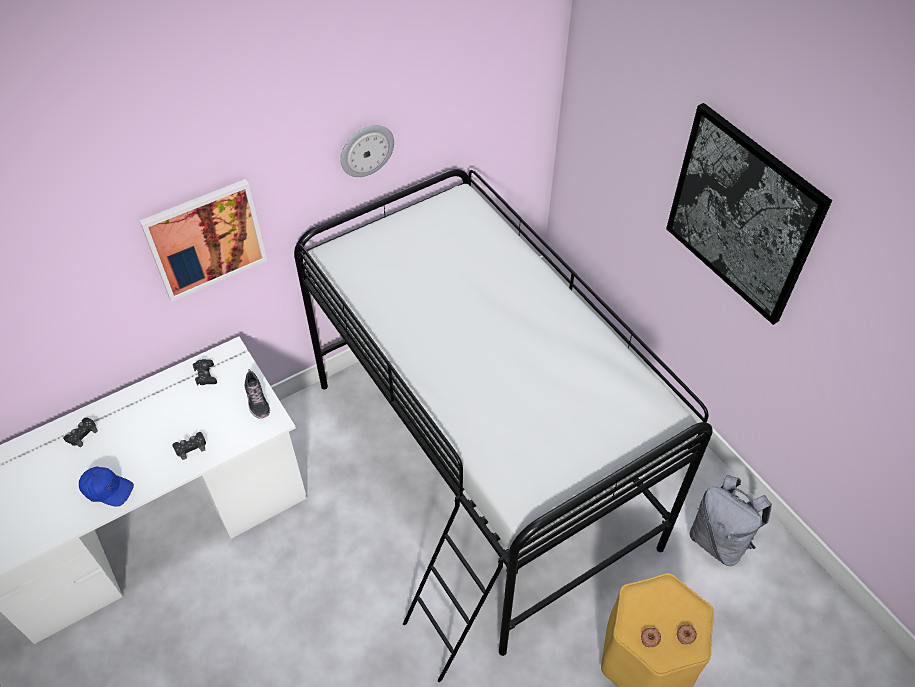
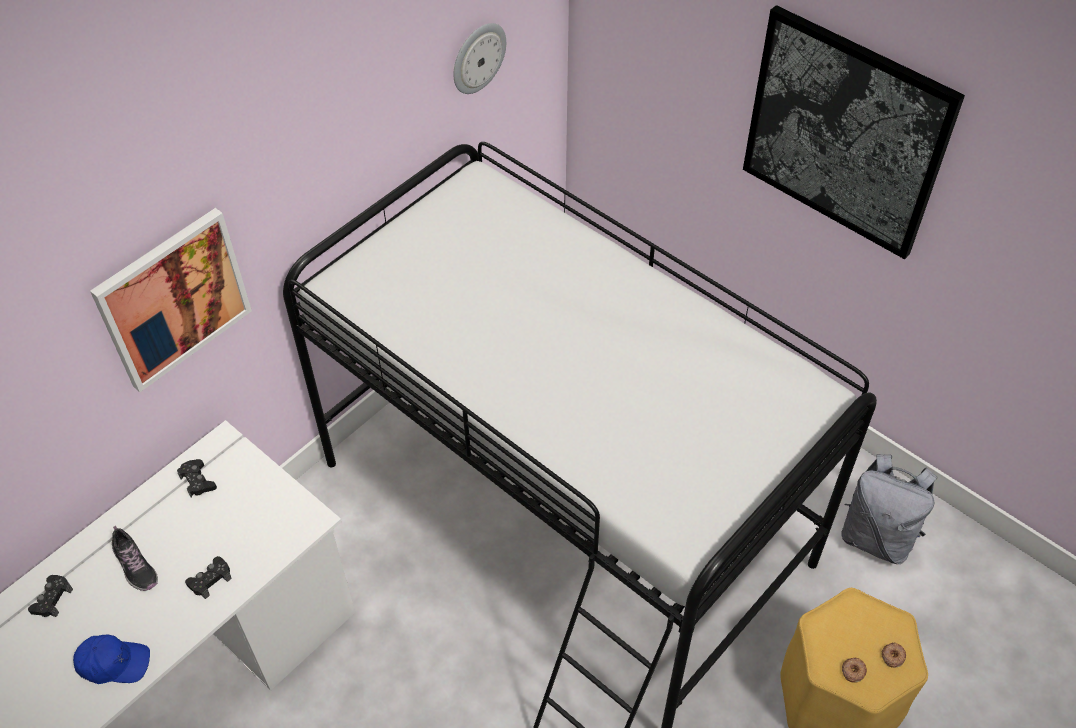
camera: 15 degrees left, 0 degrees up
(257, 400) = (279, 497): shoe -> shoe (135, 565)
(366, 150) = (355, 140): wall clock -> wall clock (478, 57)

